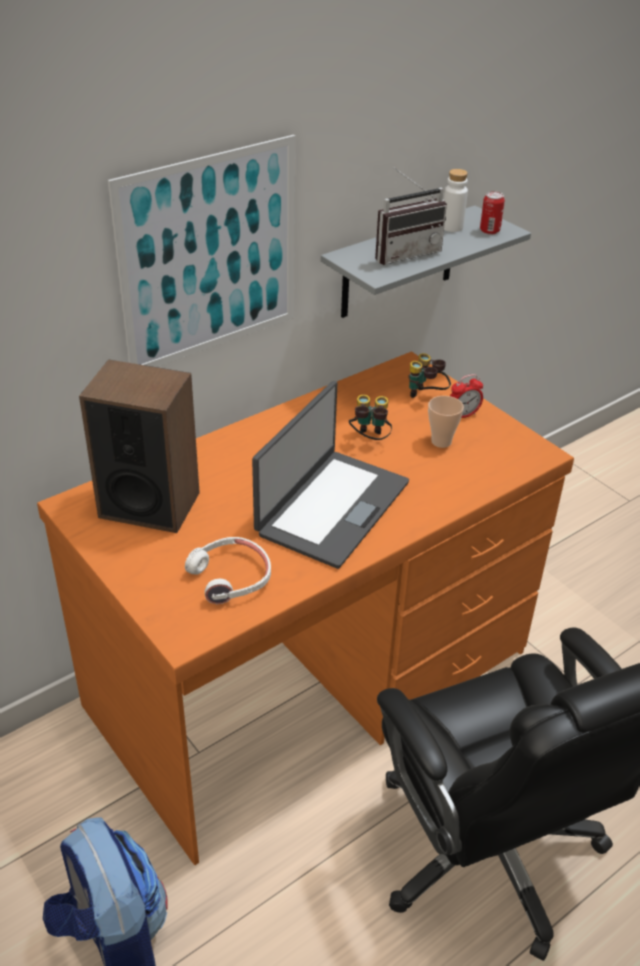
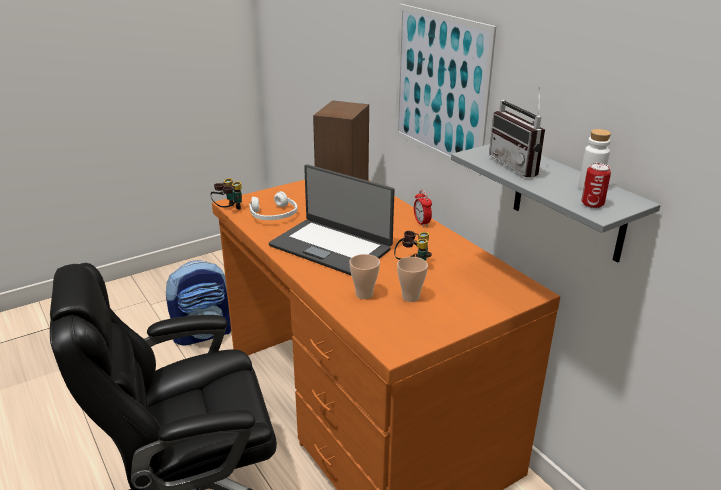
camera: 95 degrees right, 10 degrees down
(426, 396) = (480, 296): binoculars -> binoculars (228, 210)
(445, 475) = (364, 294): none -> cup
(463, 415) = (453, 313): alarm clock -> alarm clock (421, 223)

